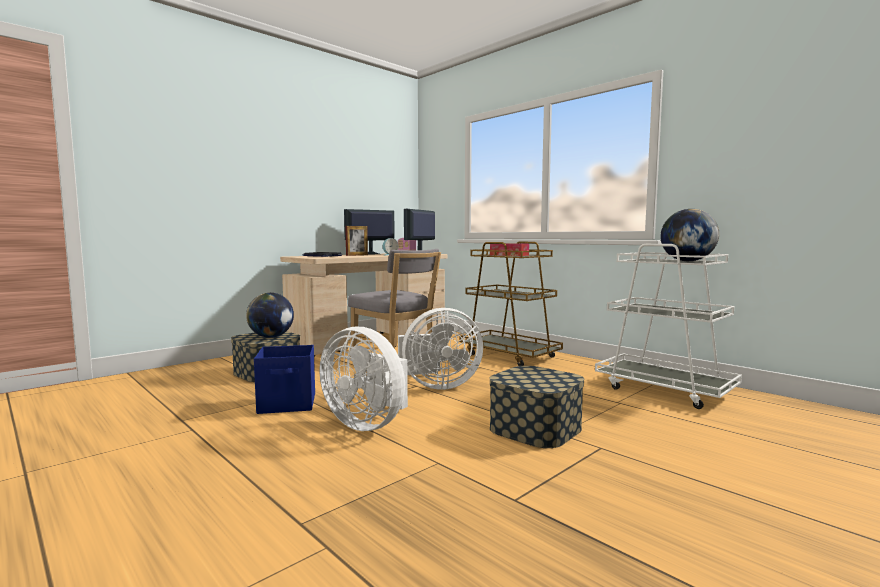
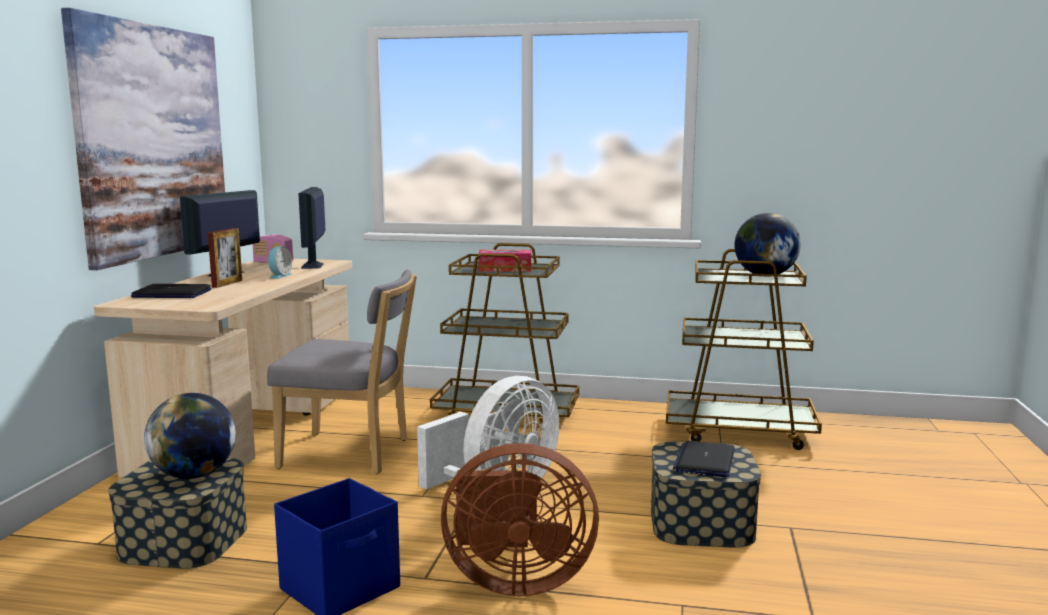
camera: 35 degrees left, 5 degrees up
(334, 181) = (153, 142): none -> picture
(368, 423) = (514, 580): white fan -> brown fan
(536, 378) = (704, 460): none -> laptop
(664, 390) = (739, 431): white cart -> brown cart

